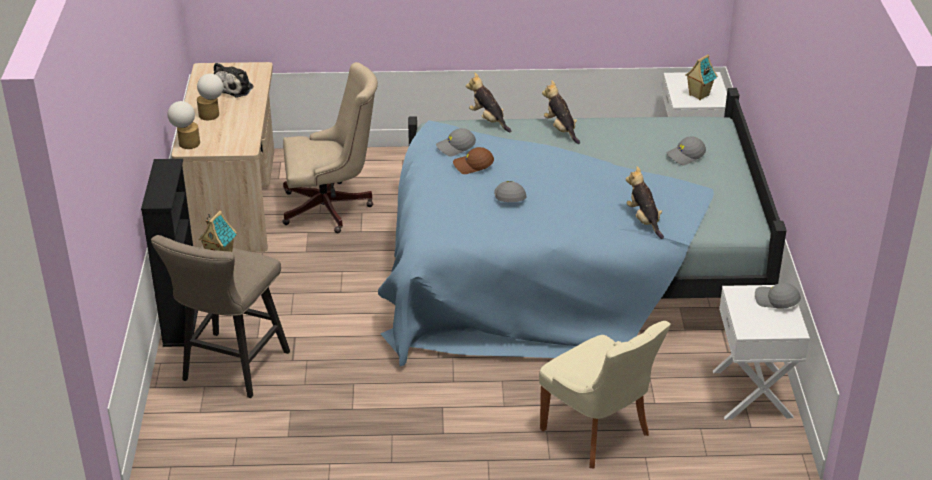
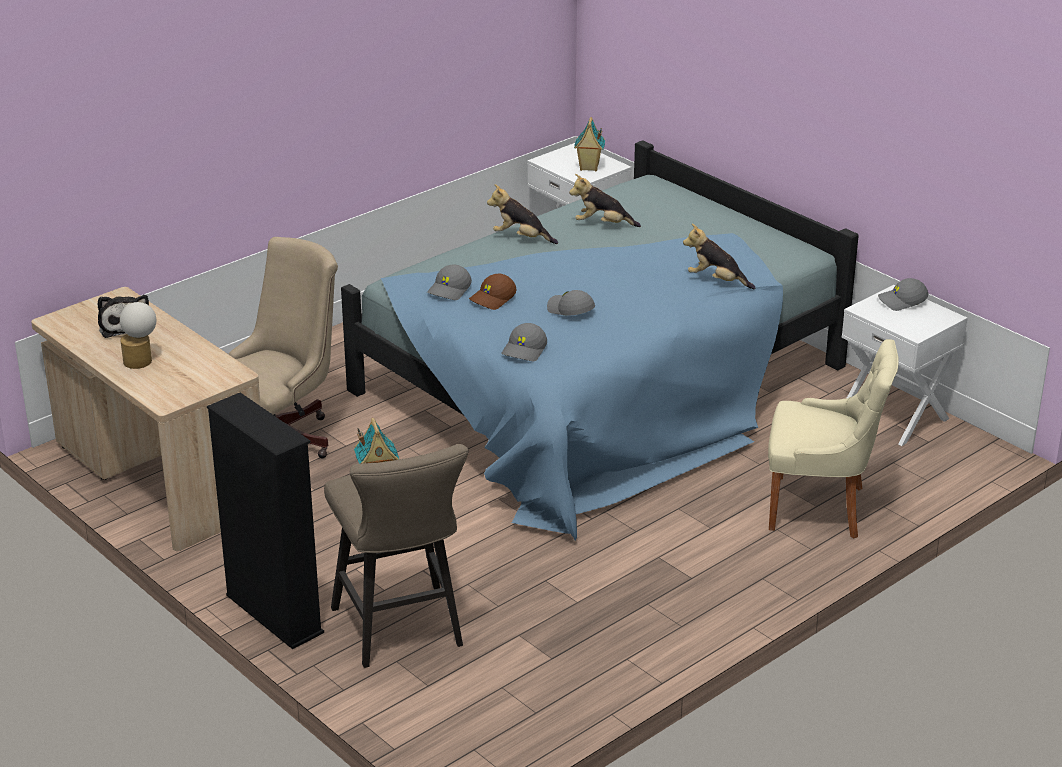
camera: 40 degrees left, 5 degrees down
(186, 143) = (157, 397): table lamp -> none
(488, 120) = (438, 256): plush toy -> plush toy (602, 225)
(685, 156) = (666, 217): grey cap -> grey cap (525, 350)

